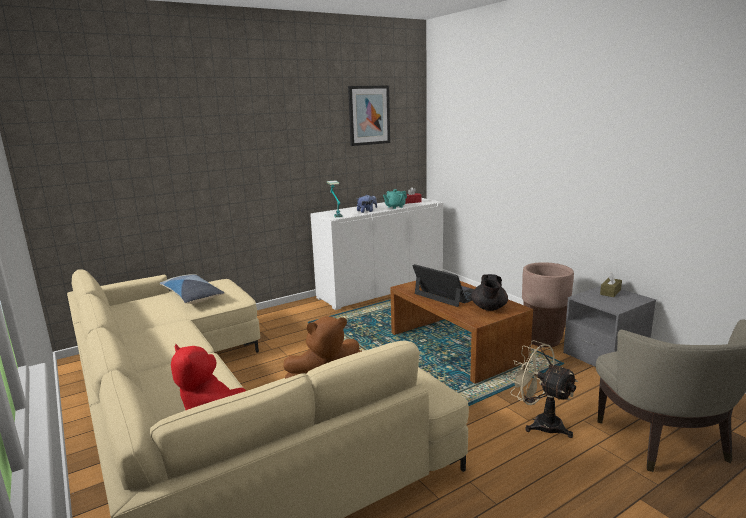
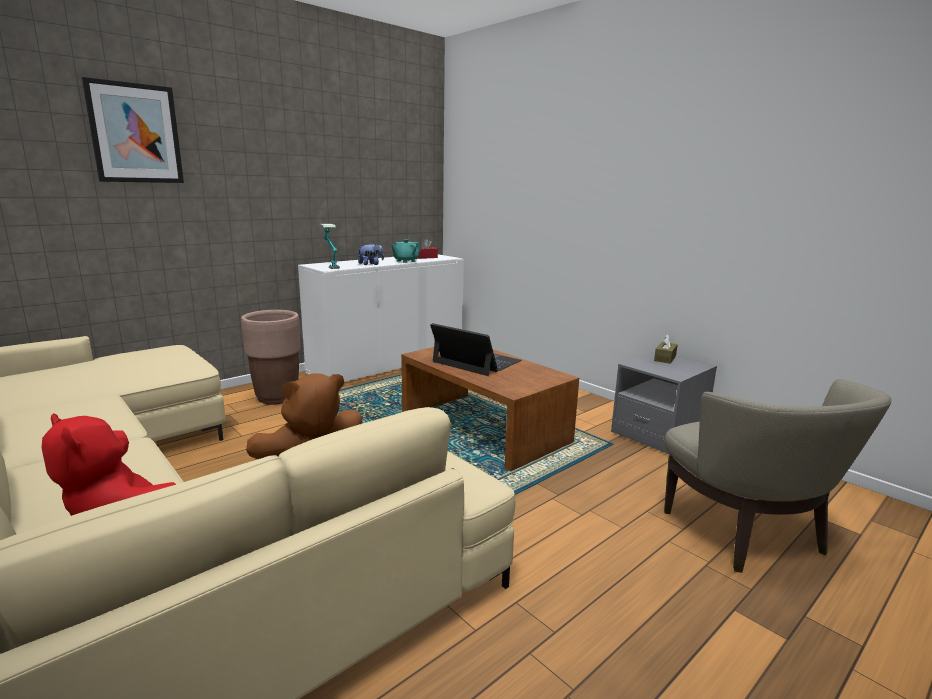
camera: 10 degrees left, 0 degrees up
(192, 296) = (126, 365): pillow -> none
(369, 115) = (374, 147): picture -> picture (135, 133)
(489, 308) = (526, 377): black teapot -> none
(540, 423) = (597, 517): beige fan -> none
(543, 340) = (585, 418): brown planter -> brown planter (277, 397)

